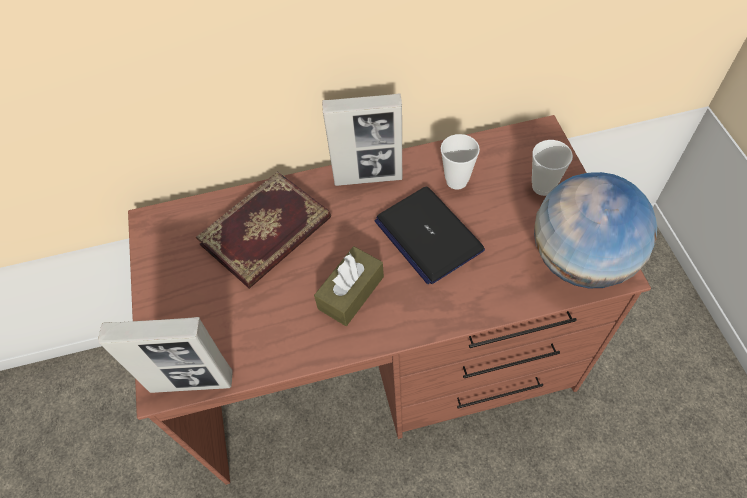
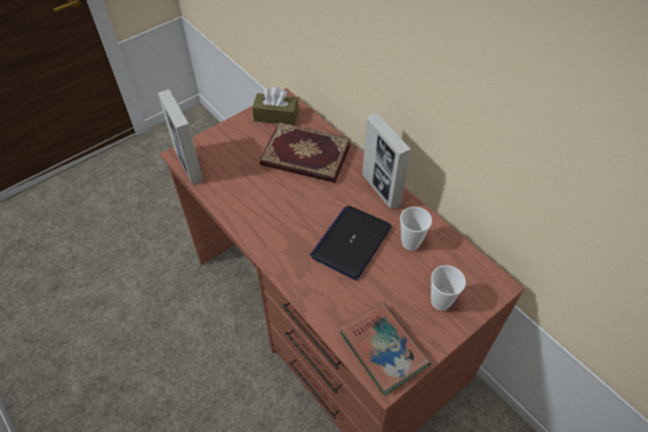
camera: 60 degrees right, 5 degrees down
(351, 292) = (283, 216): brown tissue box -> brown tissue box (276, 116)
(581, 260) = (383, 349): globe -> book

